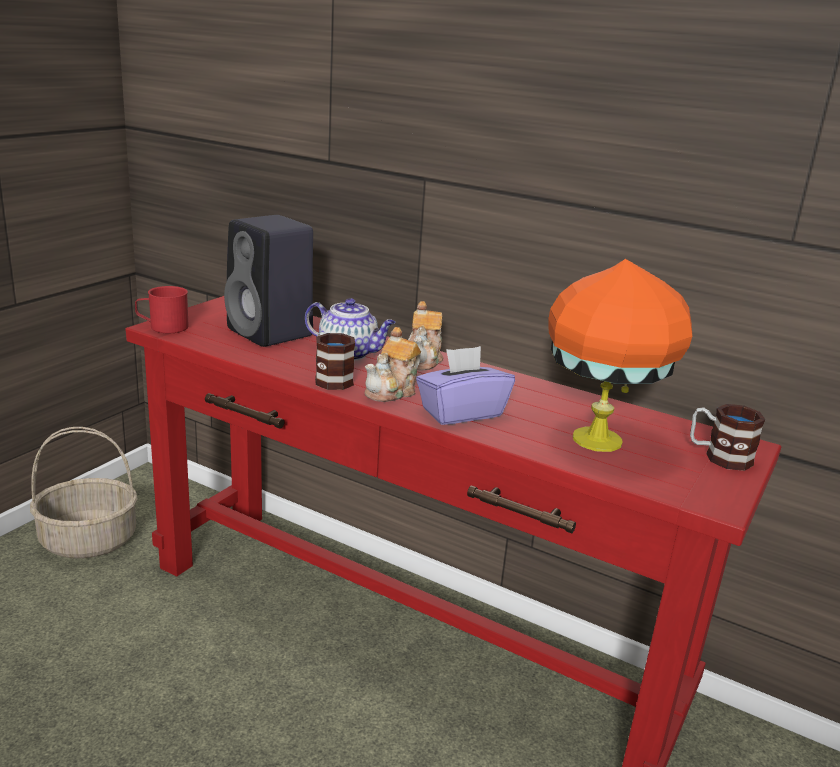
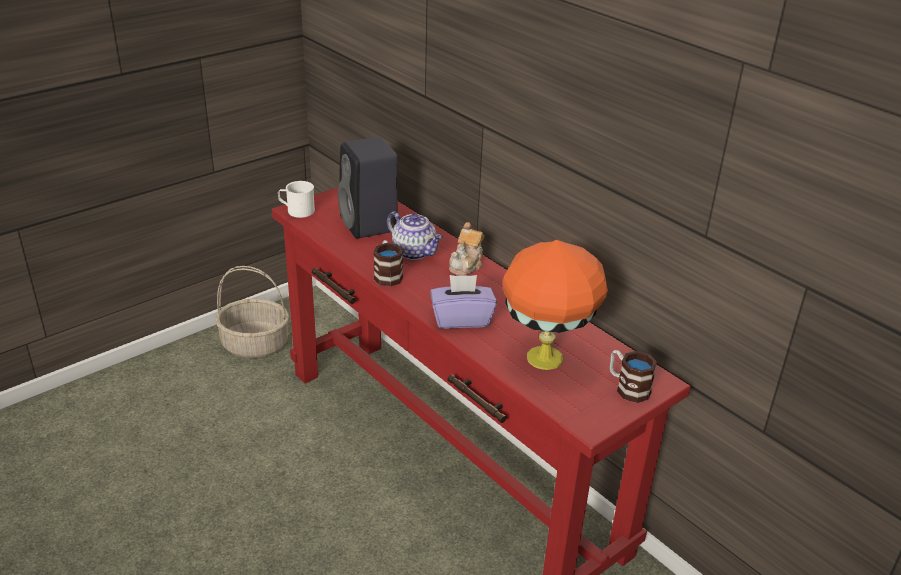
camera: 20 degrees right, 10 degrees up
(163, 327) = (296, 210): red mug -> white mug
(393, 391) = (425, 292): teapot -> none

